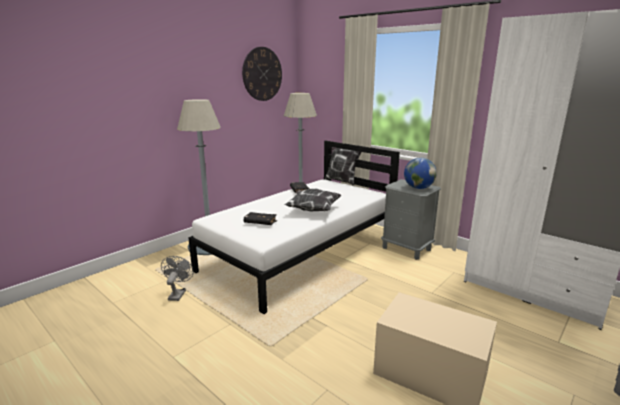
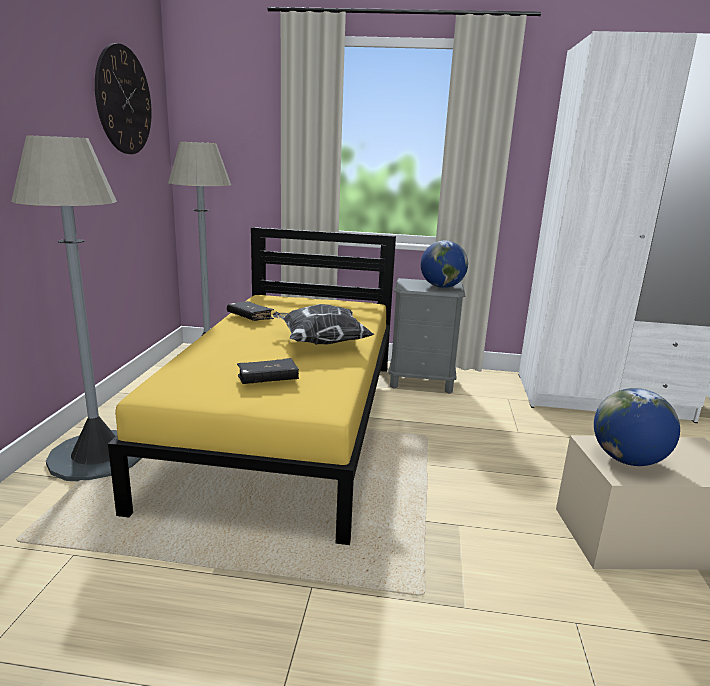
camera: 35 degrees left, 0 degrees up
(178, 294) = (135, 572): grey fan -> none
(302, 253) = (288, 424): white bed -> yellow bed
(341, 180) = (289, 293): pillow -> none
(411, 314) = (627, 460): none -> globe

